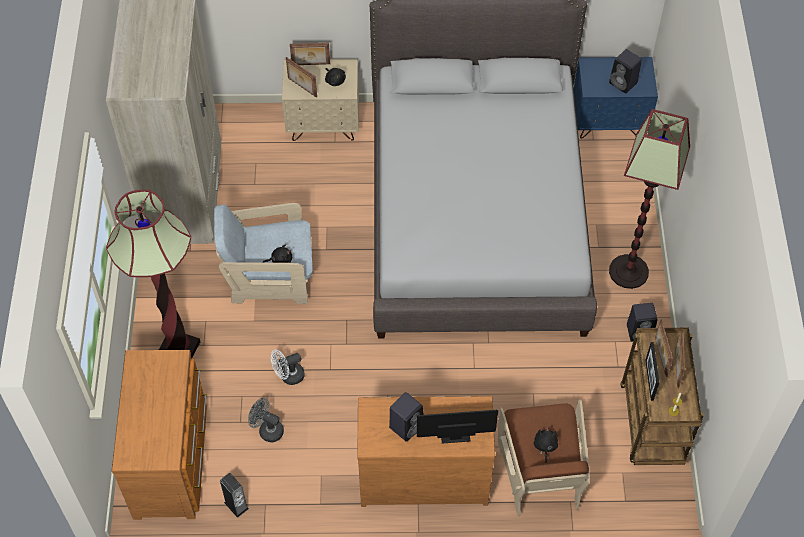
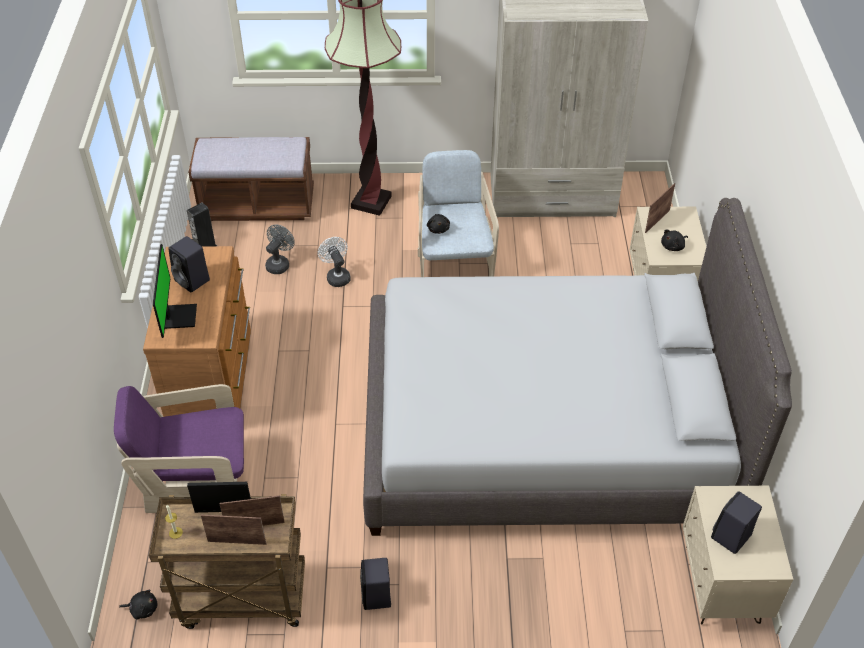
camera: 90 degrees right, 10 degrees down
(173, 460) = (257, 205): brown dresser -> brown bench
(311, 65) = (692, 227): picture frame -> none
(540, 473) = (196, 480): brown armchair -> purple armchair
(545, 446) = (188, 440): black plush toy -> black plush toy (142, 609)
(609, 122) = (722, 586): blue nightstand -> beige nightstand
(629, 272) = (468, 591): floor lamp -> none

